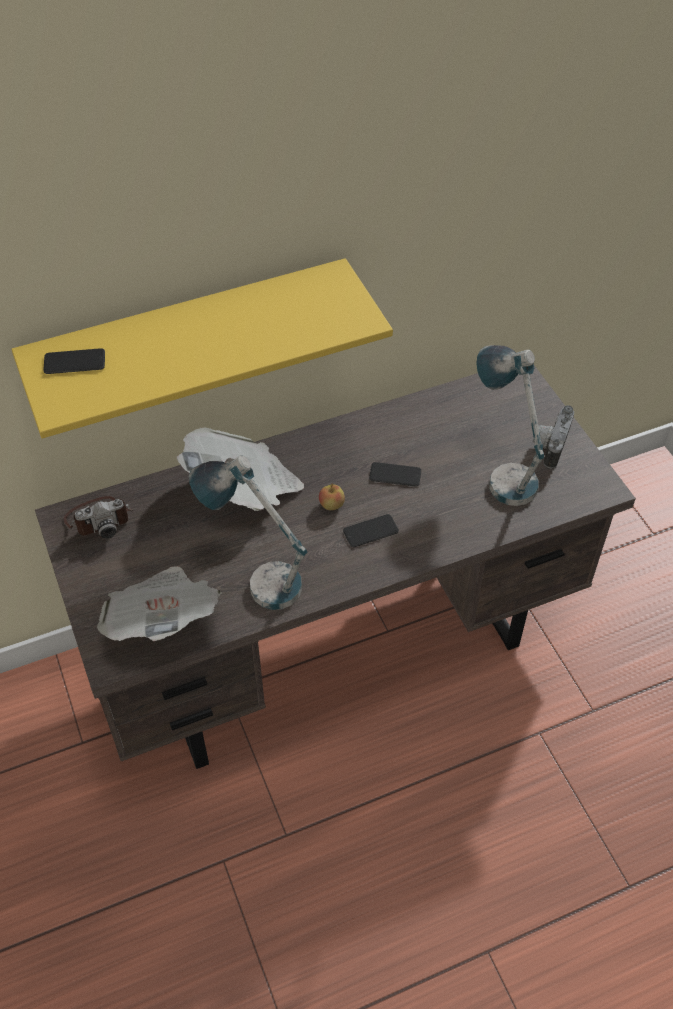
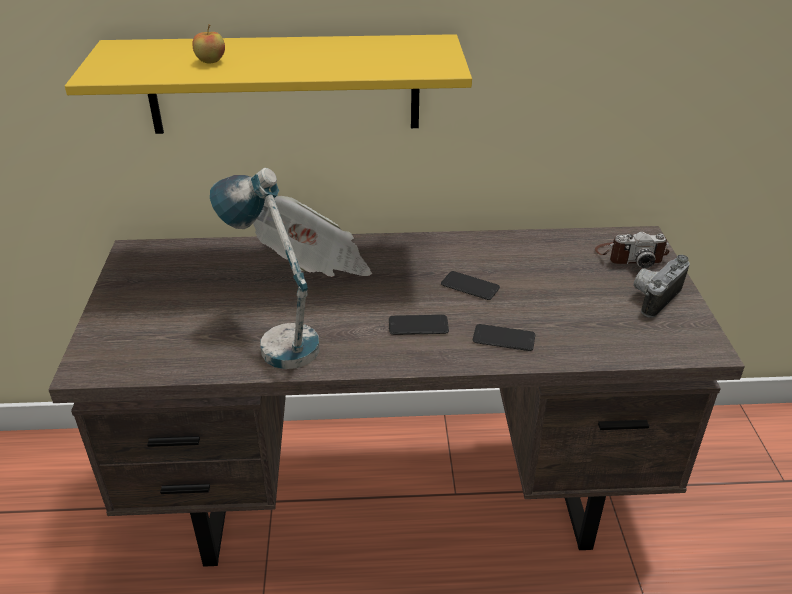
camera: 20 degrees right, 15 degrees down
(74, 362) = (143, 53): phone -> phone (503, 338)
(99, 518) = (164, 258): camera -> camera (630, 256)
(163, 621) = (161, 349): newspaper -> none
(331, 505) = (390, 296): apple -> apple (210, 61)
(502, 471) = (590, 308): table lamp -> none

